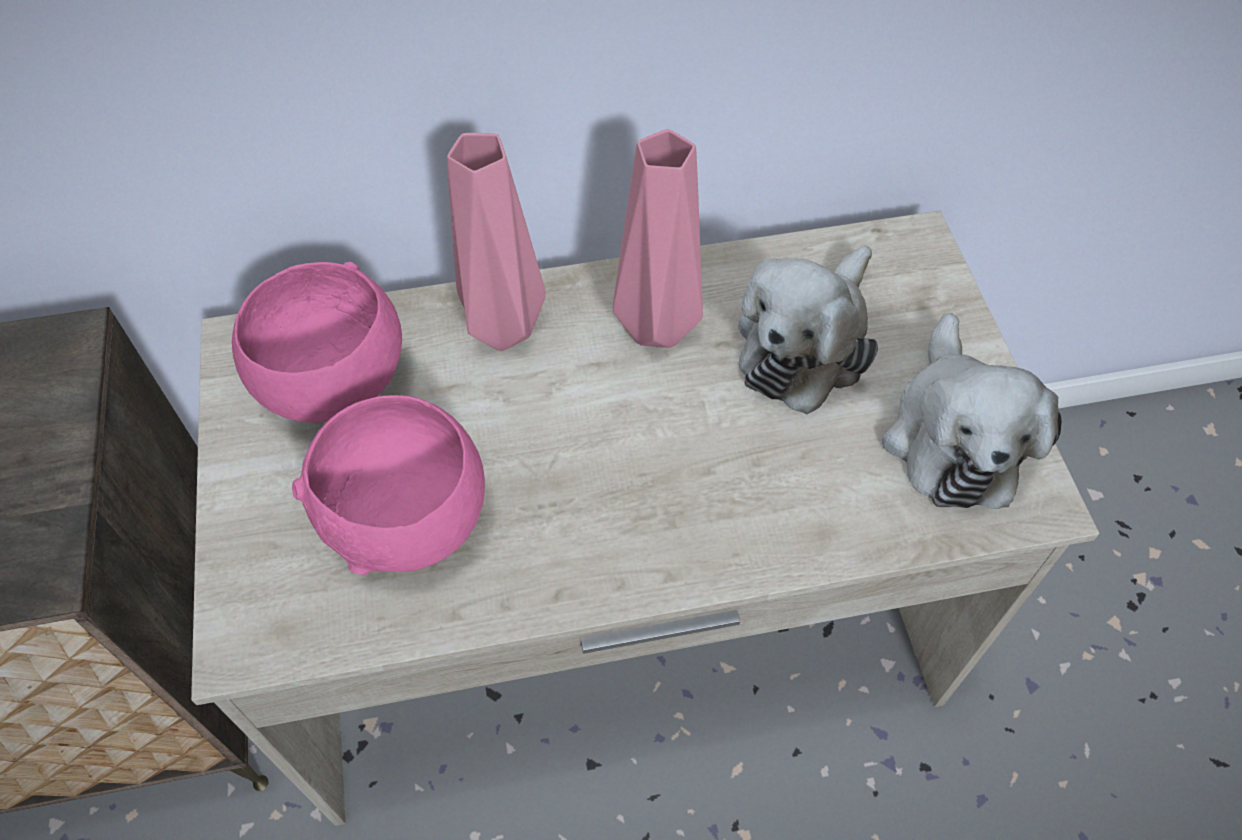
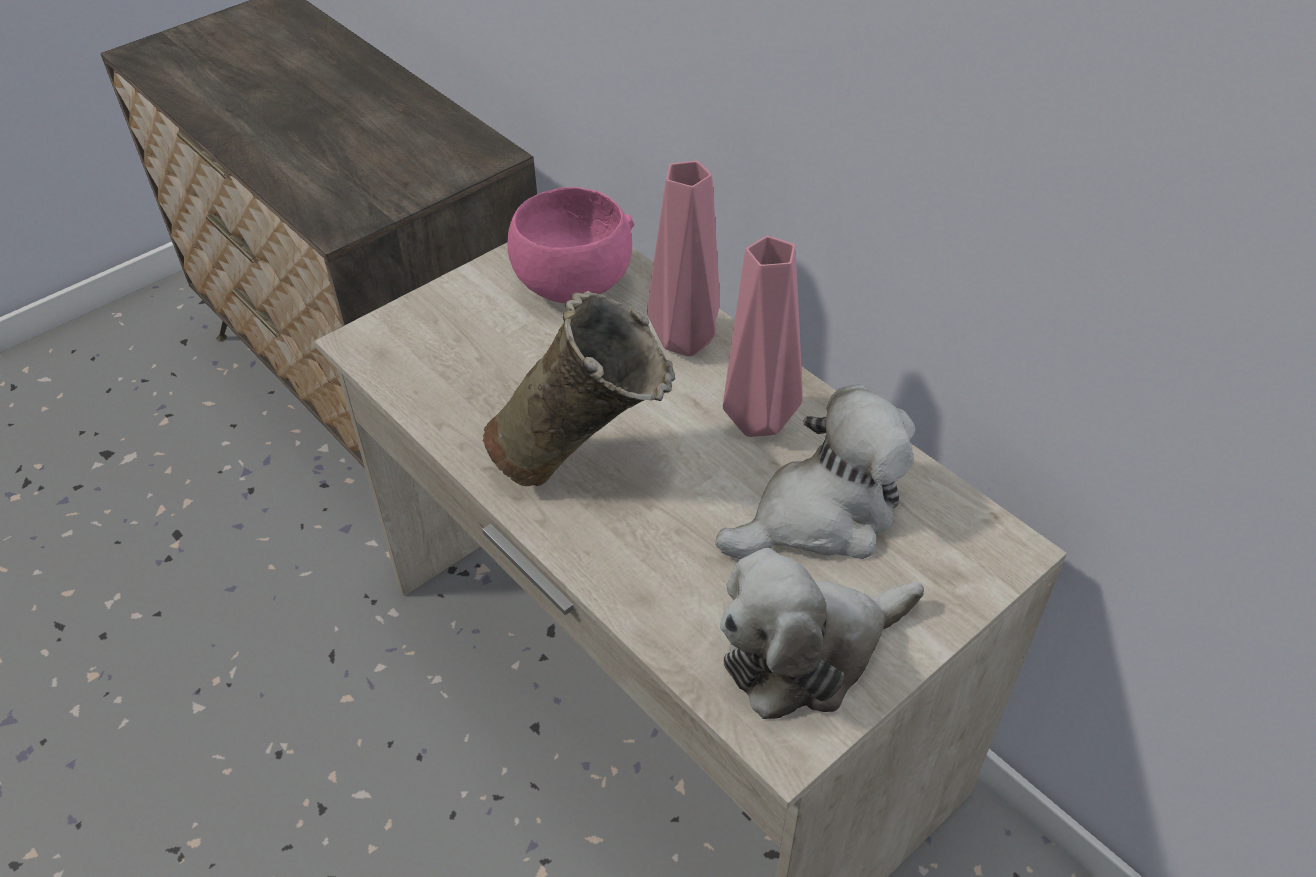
camera: 60 degrees right, 10 degrees down
(410, 520) = (495, 370): pink bowl -> none
(617, 499) = (586, 465): none -> beige vase
(805, 344) = (821, 515): plush toy -> plush toy turned 150 degrees clockwise

